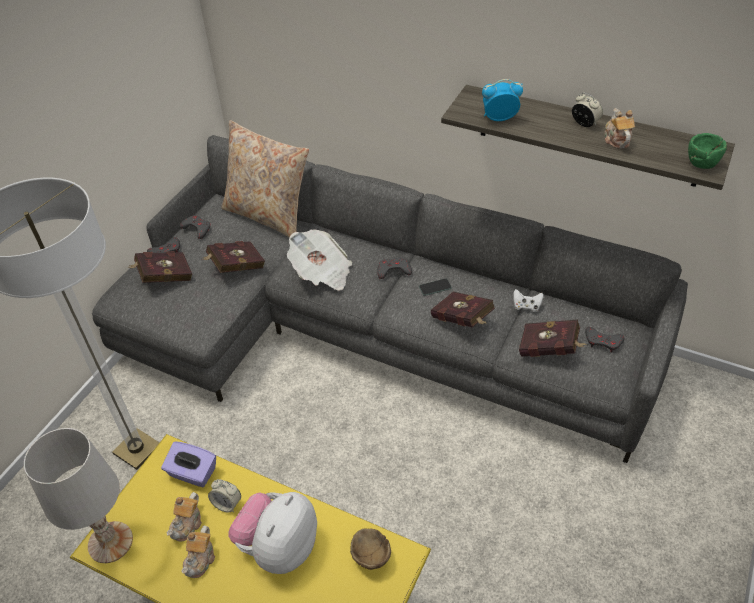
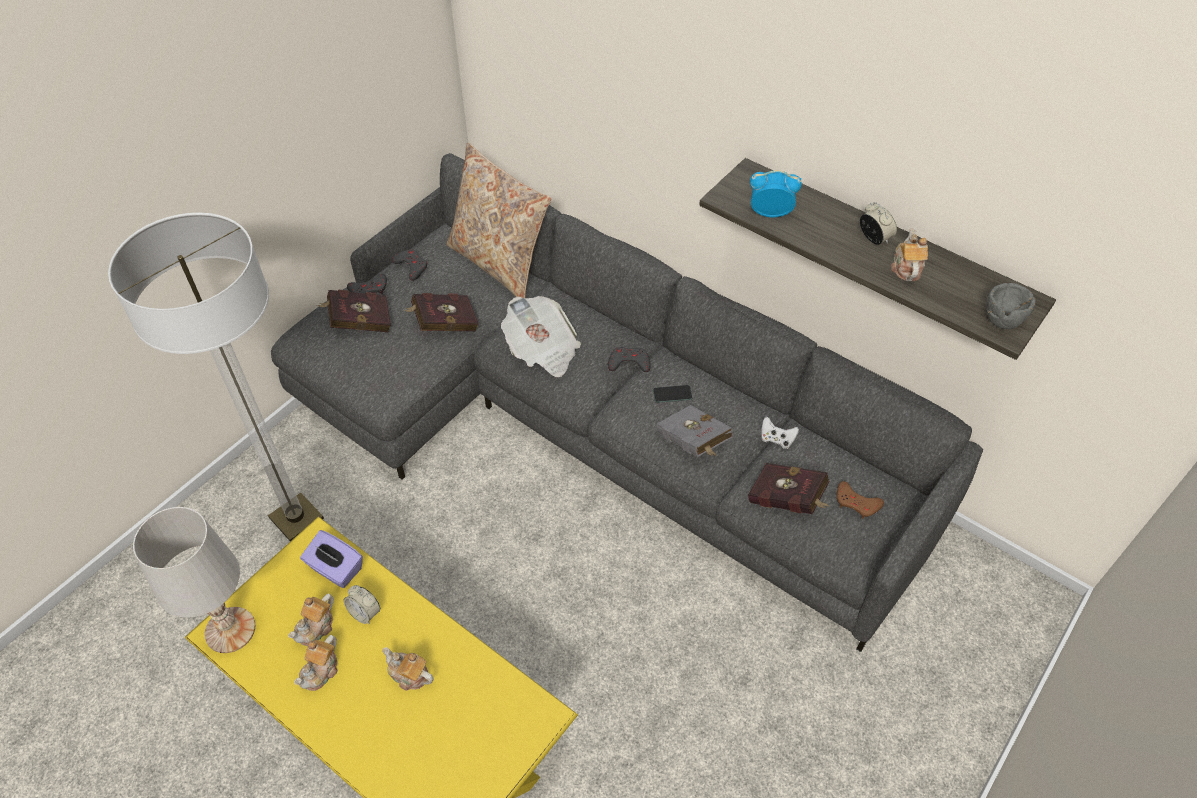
camera: 10 degrees right, 5 degrees up
(279, 547) = (409, 675): plush toy -> teapot
(370, 553) = (508, 704): brown bowl -> none
(463, 321) = (693, 444): red book -> grey book
(603, 341) = (856, 503): grey game controller -> brown game controller
(702, 162) = (1003, 319): green bowl -> grey bowl

